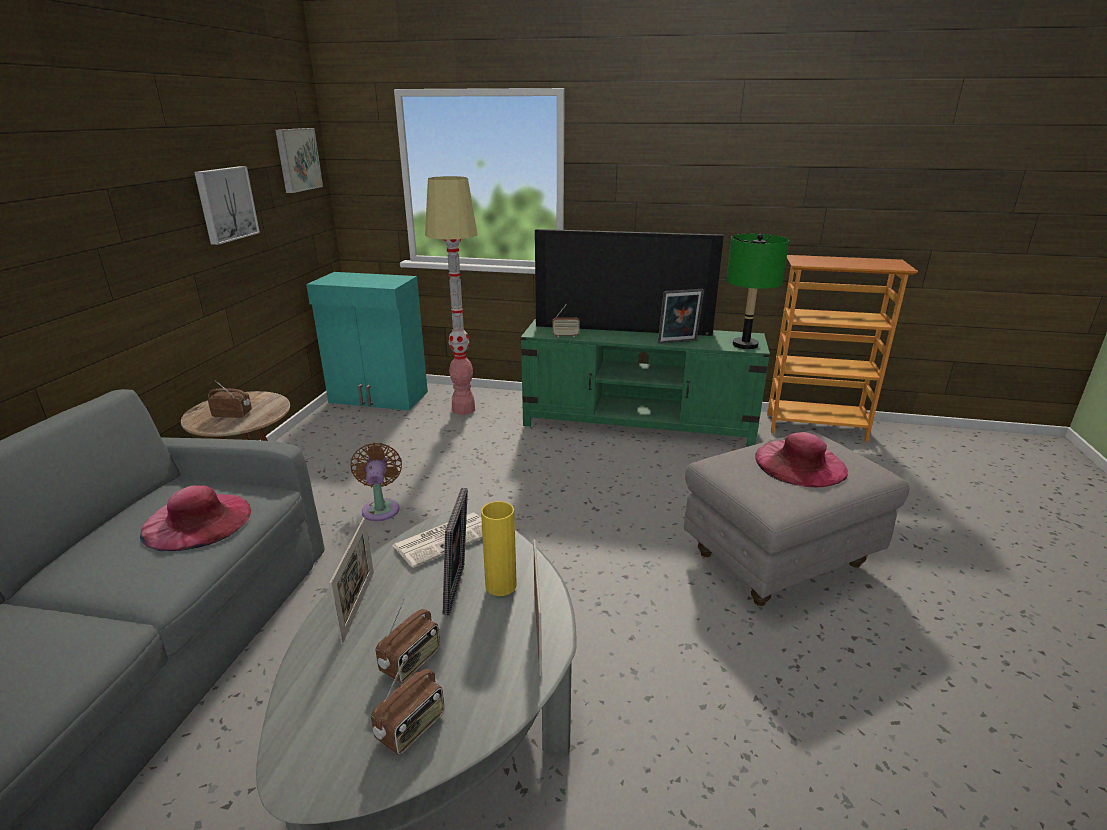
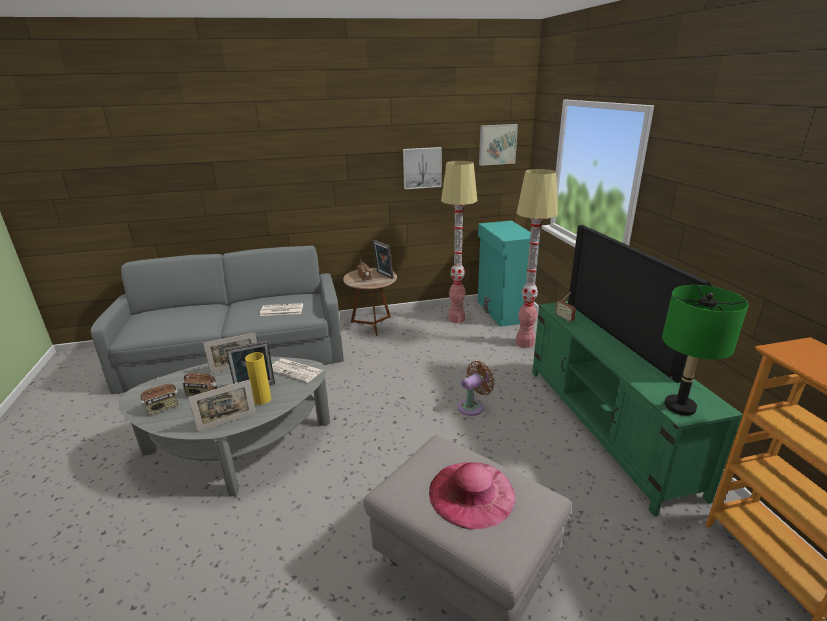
camera: 65 degrees right, 0 degrees up
(197, 520) = (281, 310): pink hat -> newspaper
(350, 429) = (456, 319): none -> floor lamp
(381, 508) = (389, 361): brown fan -> brown fan (473, 406)
(411, 728) = (163, 407): radio -> radio turned 45 degrees counterclockwise
(678, 342) = (627, 368): picture frame -> picture frame (383, 275)

